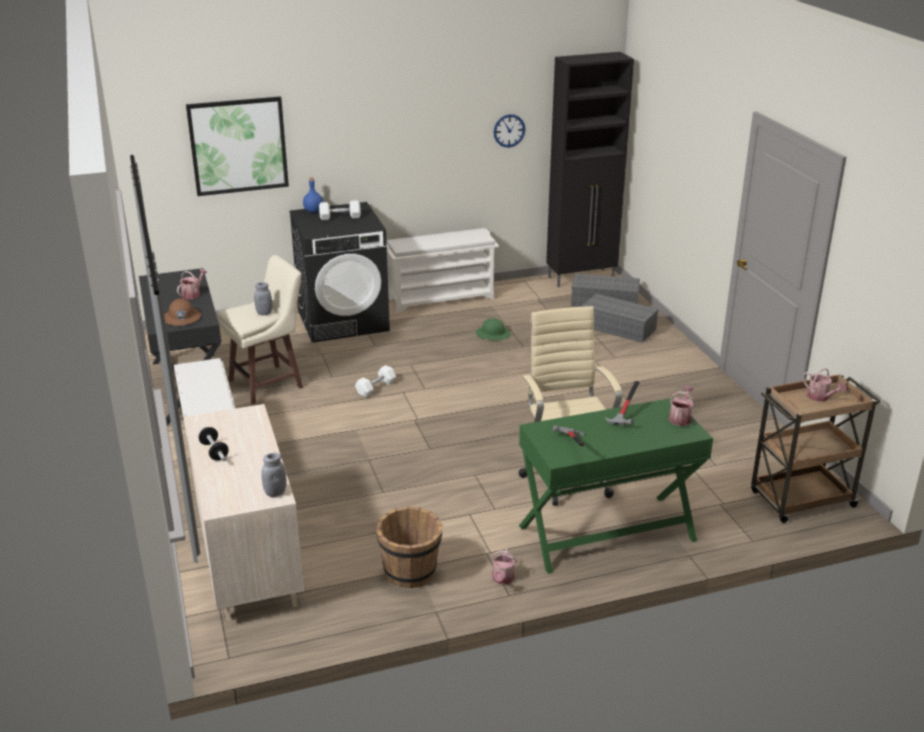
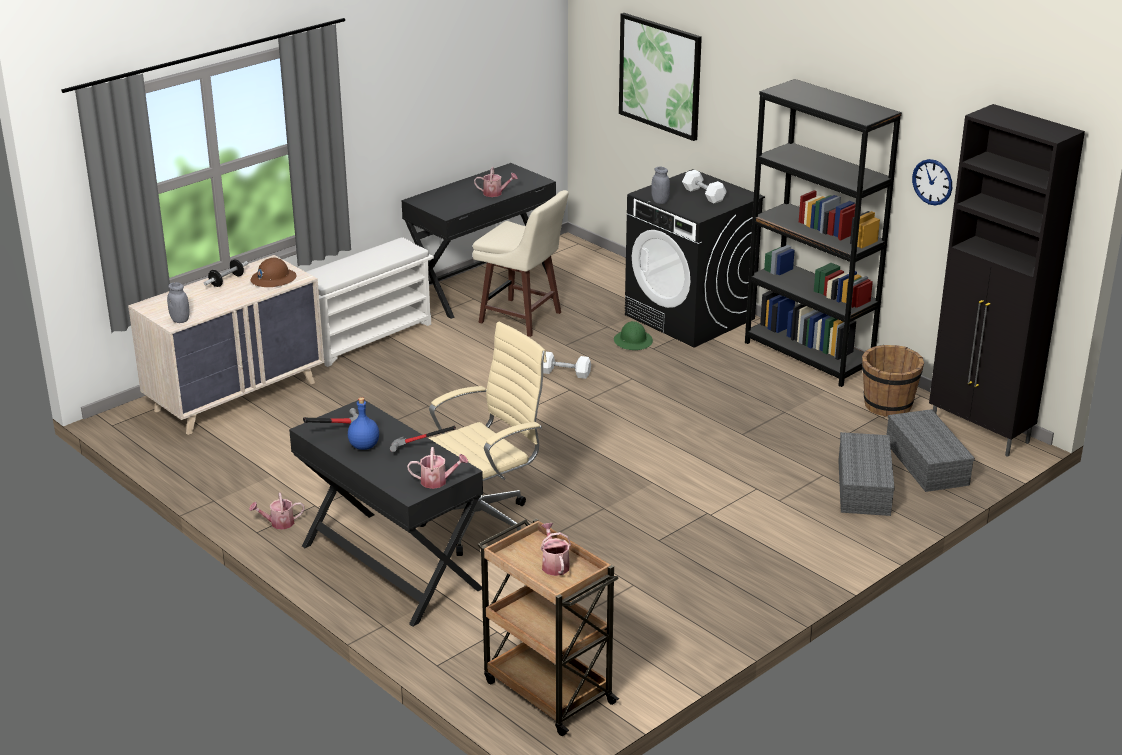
camera: 65 degrees right, 0 degrees up
(181, 318) = (444, 203): brown hard hat -> brown hard hat (273, 279)
(264, 313) = (517, 239): grey jar -> grey jar (660, 201)
(314, 211) = (705, 179): blue bottle -> blue bottle (364, 446)
(410, 572) = (263, 474): brown bucket -> brown bucket (887, 405)
(441, 298) = (808, 356): white shoe rack -> black bookcase
(493, 334) = (753, 408): green hard hat -> green hard hat (633, 341)
(607, 534) = (389, 567): green desk -> black desk
(820, 397) = (554, 564): watering can -> watering can turned 135 degrees clockwise

